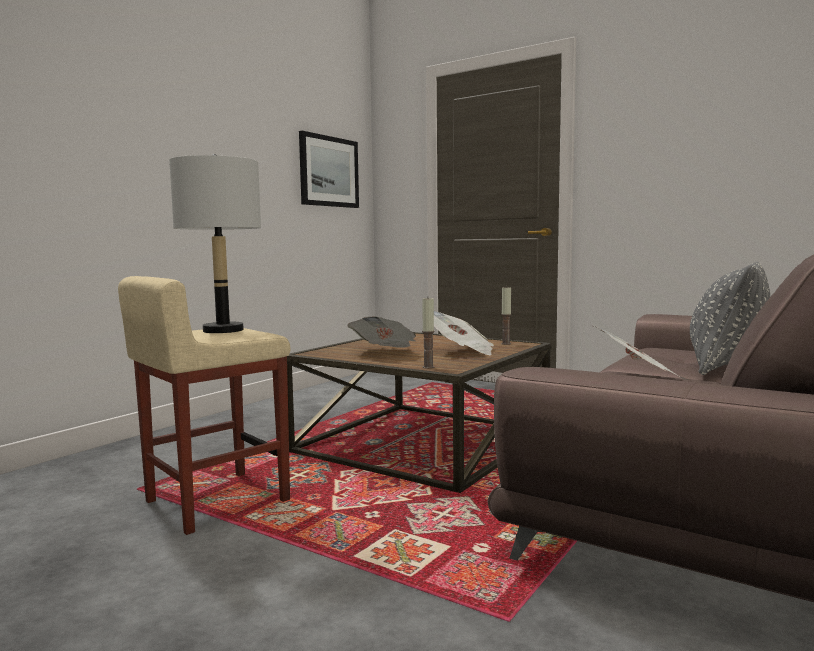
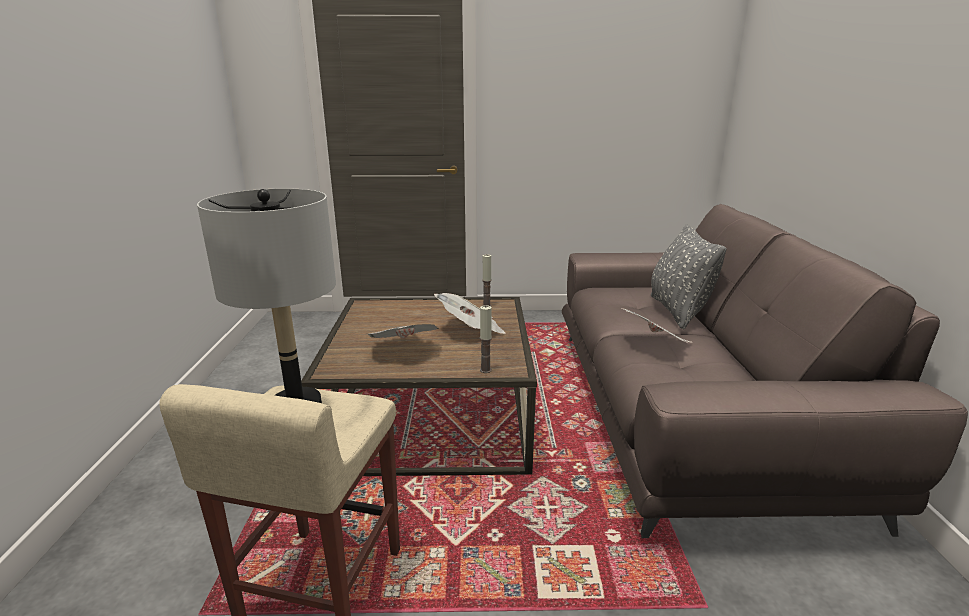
camera: 35 degrees left, 15 degrees up
(329, 171) = (194, 101): picture -> none

